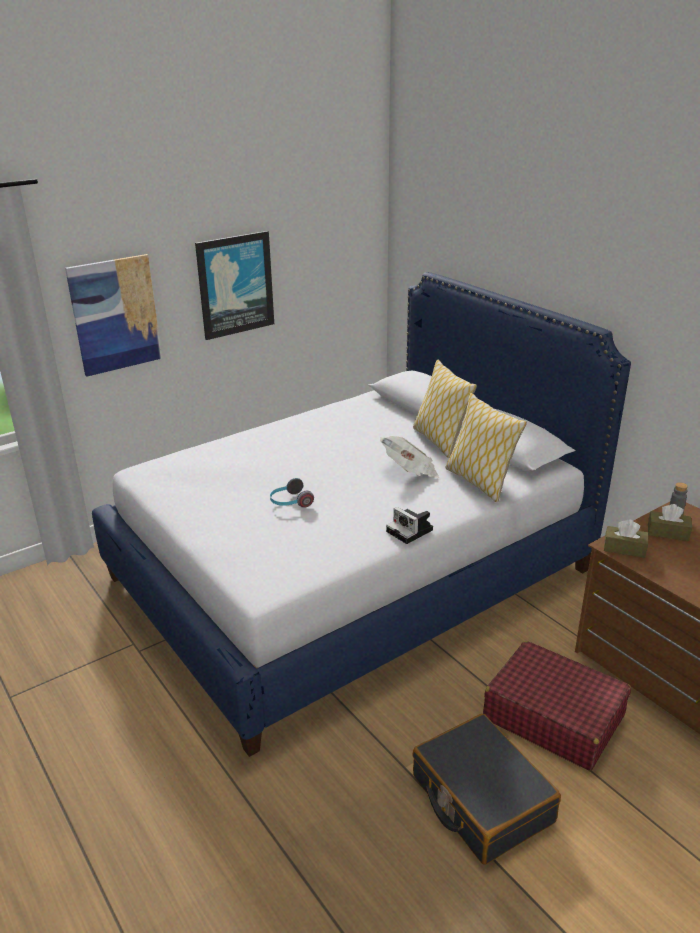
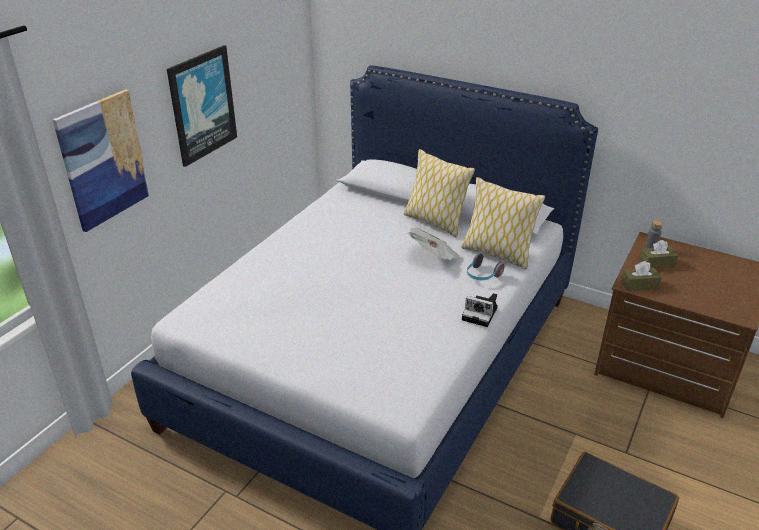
camera: 25 degrees left, 5 degrees up
(290, 502) = (357, 314): headphones -> headphones (482, 276)
(553, 716) = (614, 434): red suitcase -> none

